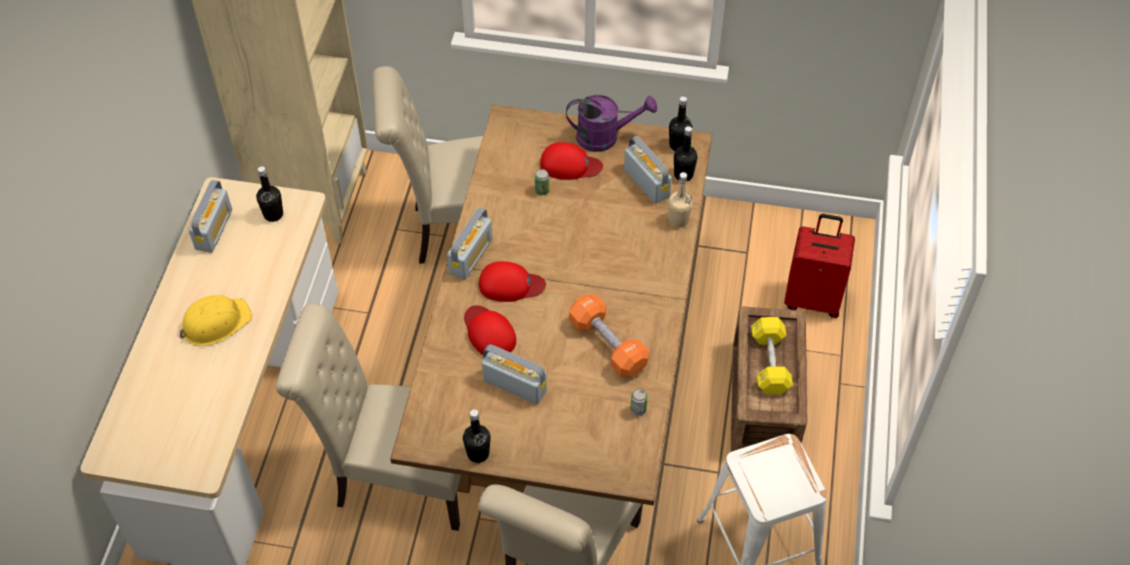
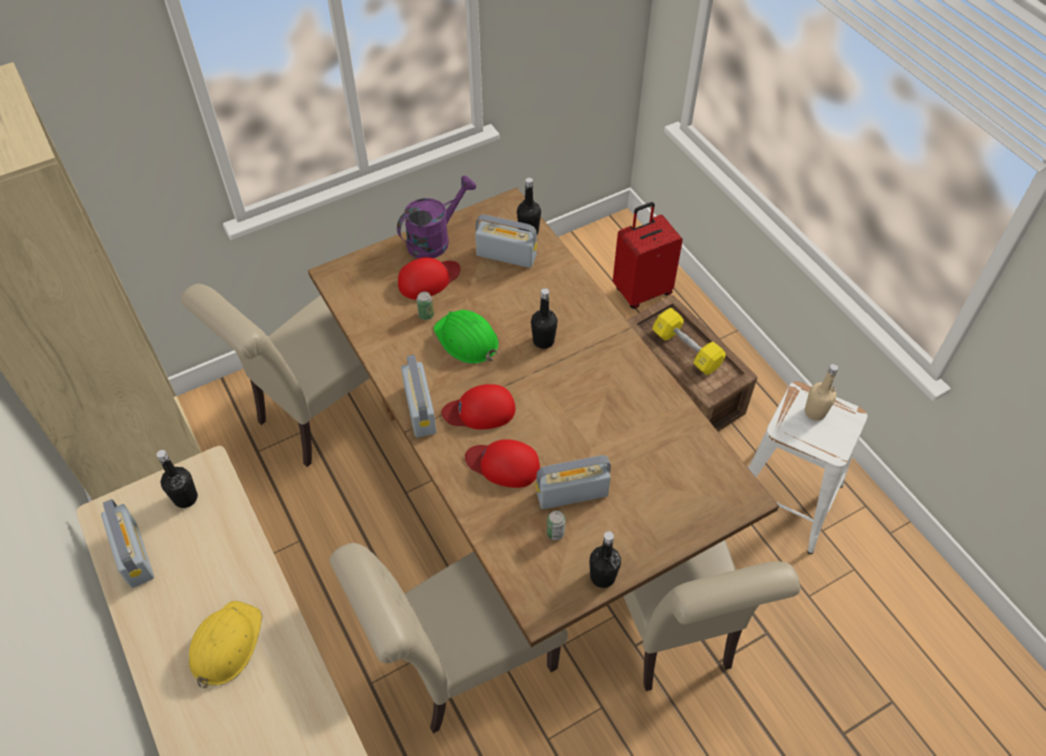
camera: 40 degrees left, 0 degrees up
(510, 285) = (480, 411): red cap -> red cap turned 150 degrees counterclockwise
(552, 228) = (466, 340): none -> green hard hat
(608, 345) = (611, 405): orange dumbbell -> none
(638, 410) = (689, 440): can -> can (555, 533)
(678, 145) = (501, 211): black bottle -> black bottle (543, 341)
(678, 220) = (562, 269): beige bottle -> beige bottle (815, 412)

